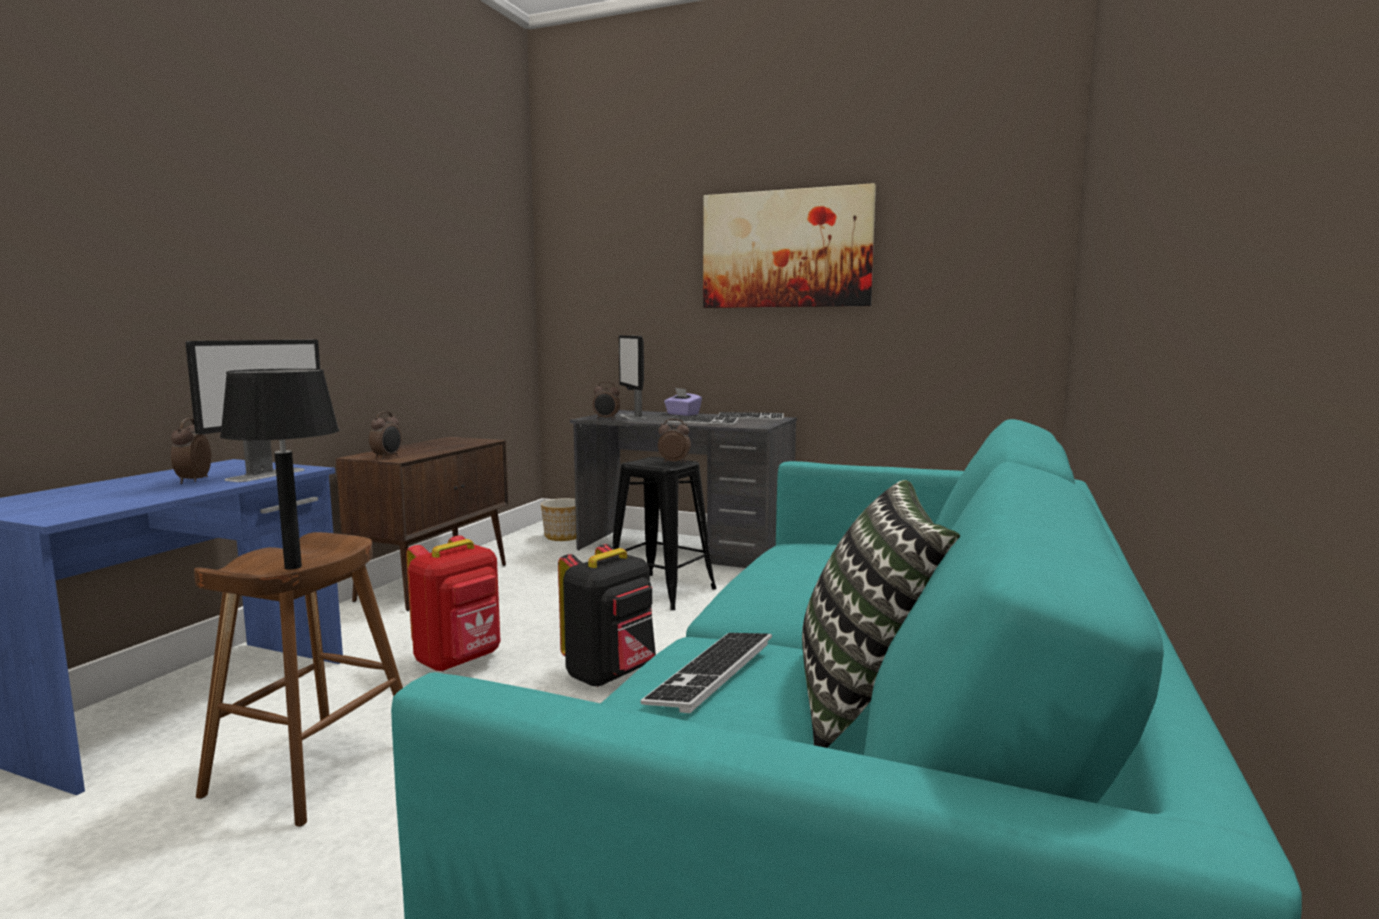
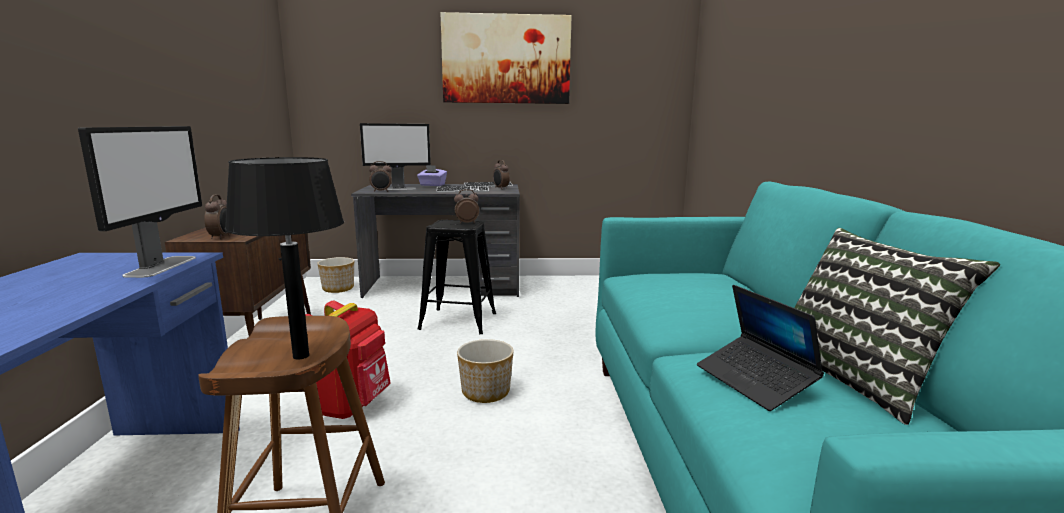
camera: 25 degrees left, 5 degrees up
(193, 481) = (83, 281): alarm clock -> alarm clock (500, 188)
(610, 675) = (485, 392): black backpack -> planter
(632, 417) = (398, 189): monitor -> monitor turned 60 degrees counterclockwise
(711, 672) = (754, 381): keyboard -> laptop

